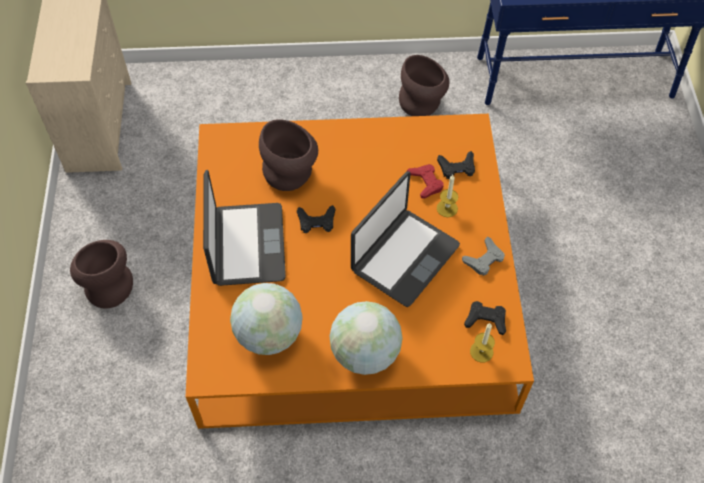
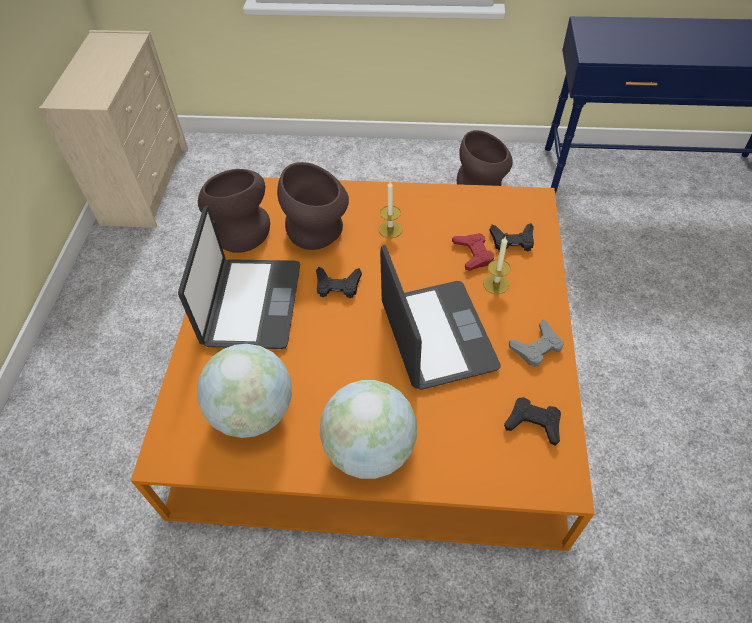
camera: 10 degrees right, 5 degrees down
(107, 285) = (108, 342): brown vase -> brown vase (241, 230)
(404, 257) = (436, 335): laptop -> laptop turned 60 degrees counterclockwise
(481, 351) = (524, 464): candle -> candle (390, 229)

